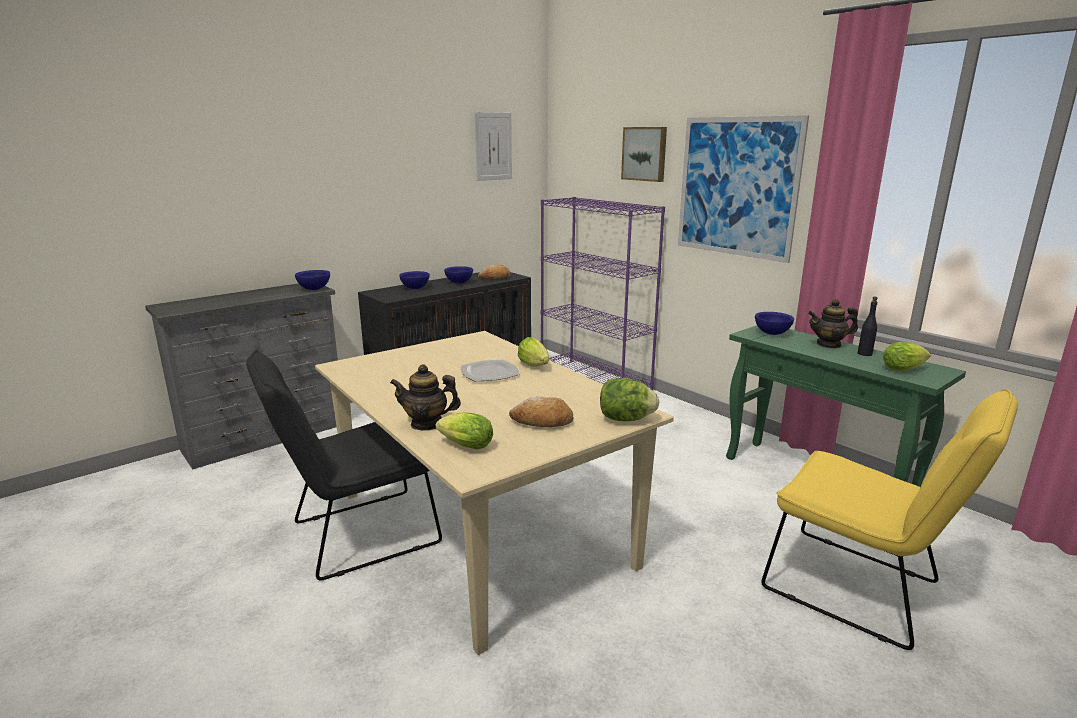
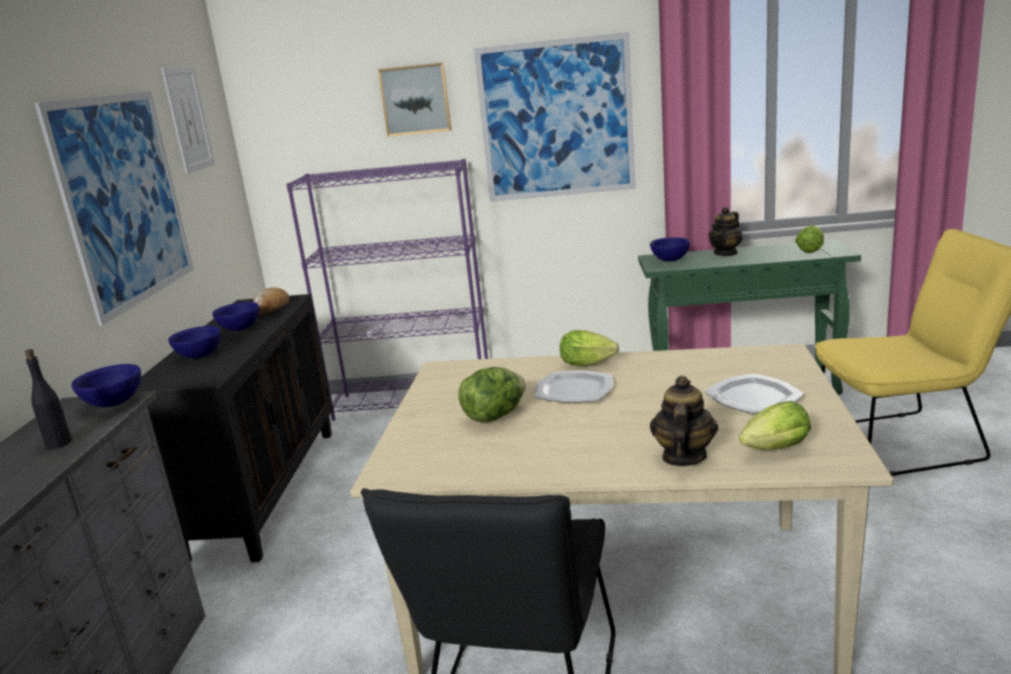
camera: 45 degrees left, 0 degrees up
(407, 187) = (125, 199): none -> picture
(426, 424) = (683, 457): teapot -> teapot turned 150 degrees clockwise
(542, 422) = (753, 398): bread -> plate
(625, 419) = (790, 362): lettuce -> lettuce (494, 416)
(864, 354) = (762, 250): black bottle -> black bottle (58, 443)

